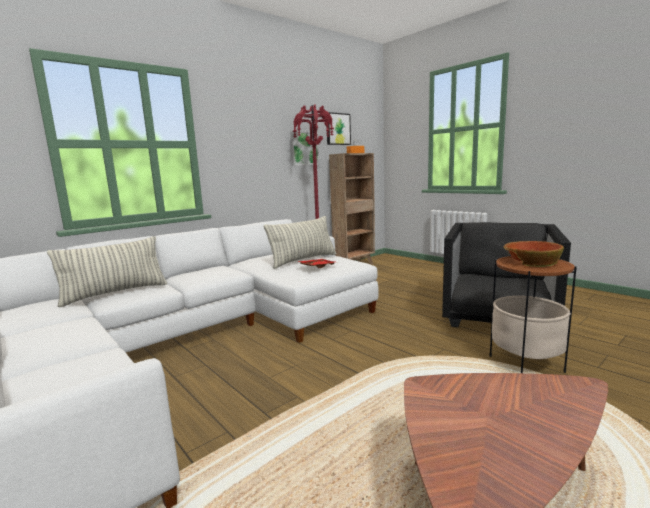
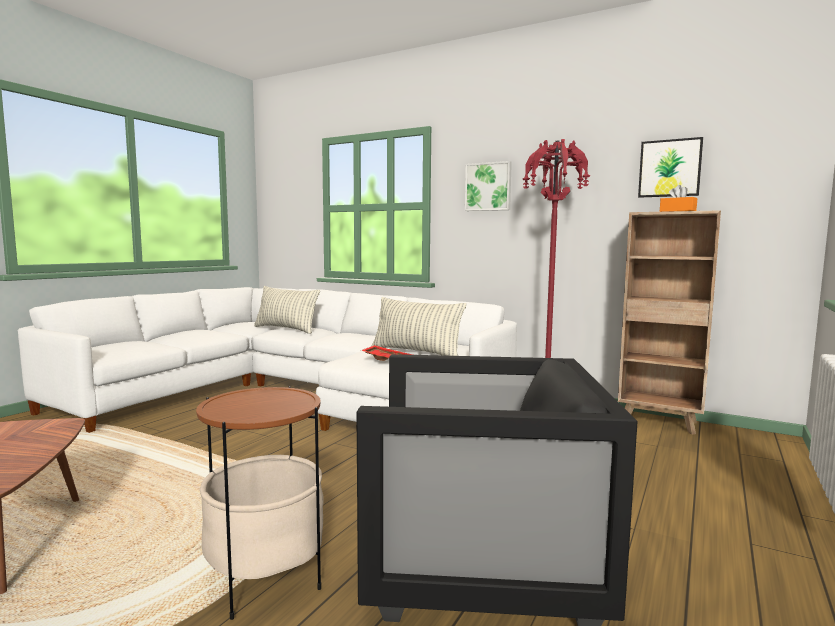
camera: 70 degrees right, 5 degrees down
(303, 148) = (584, 205): picture -> picture (488, 187)
(531, 261) = (272, 402): bowl -> none

